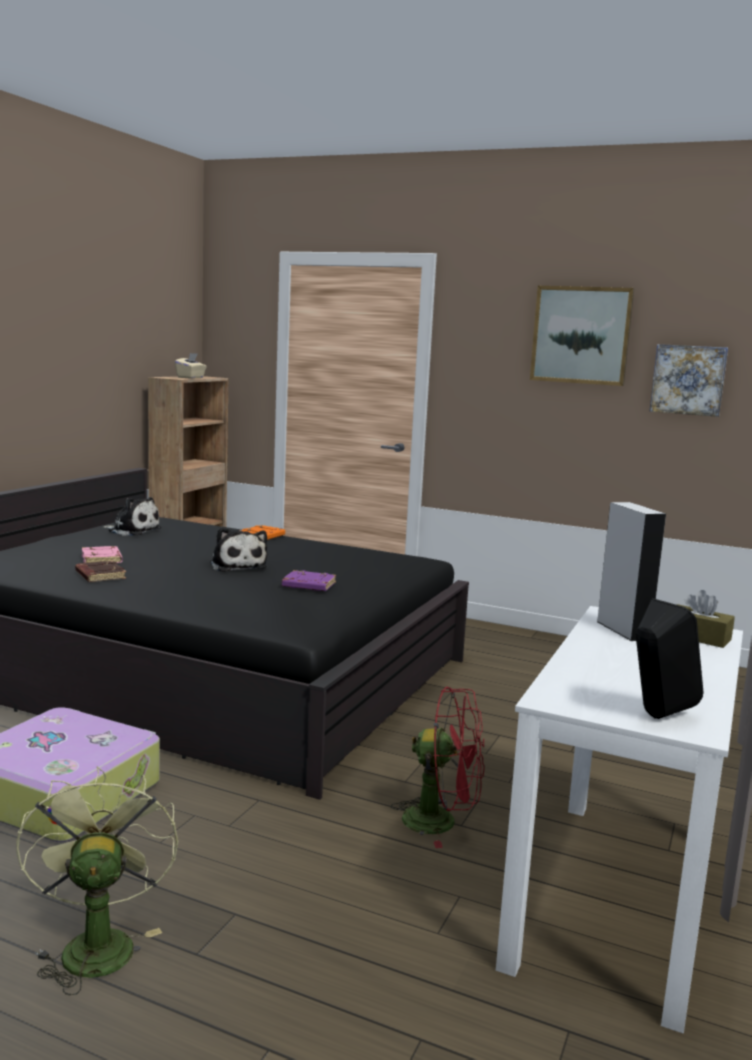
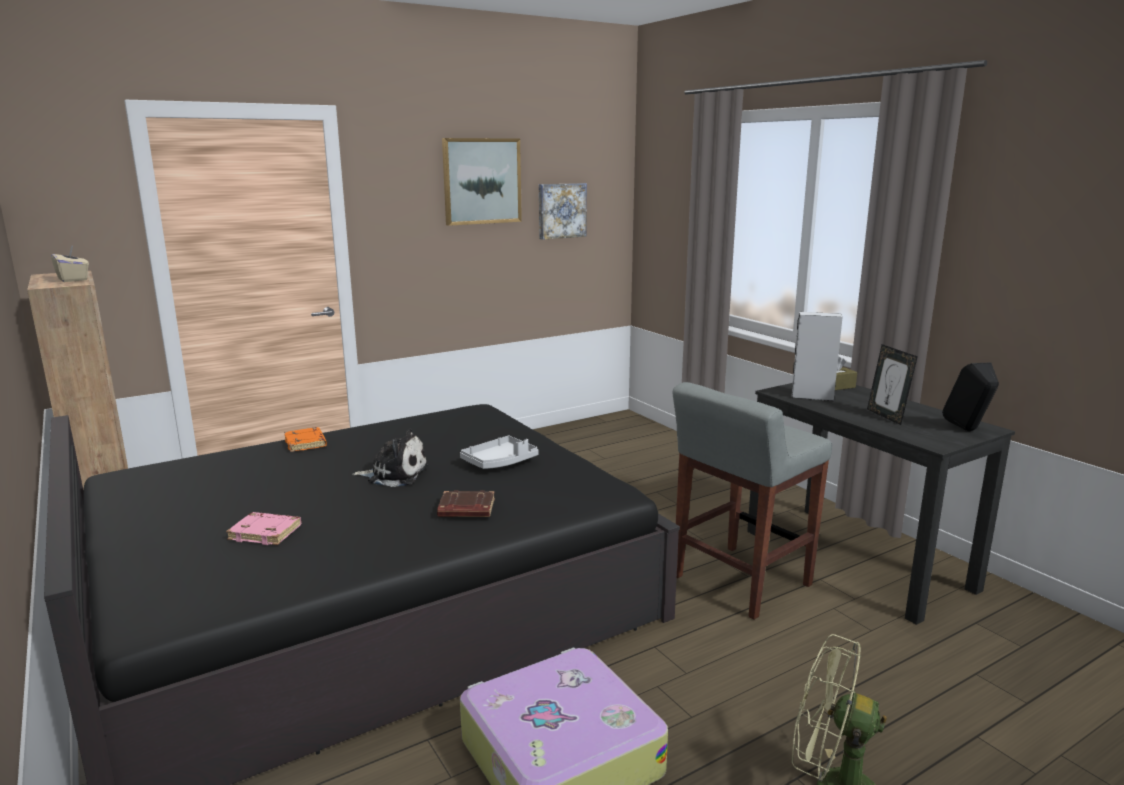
camera: 55 degrees left, 5 degrees up
(99, 576) = (333, 545): brown book -> brown book (465, 509)
(132, 530) = (163, 494): plush toy -> none
(308, 585) = (500, 462): purple book -> grey tray
(441, 822) = (739, 581): red fan -> grey stool
(616, 898) = (857, 559): white desk -> black desk
(623, 669) = (887, 416): none -> picture frame

